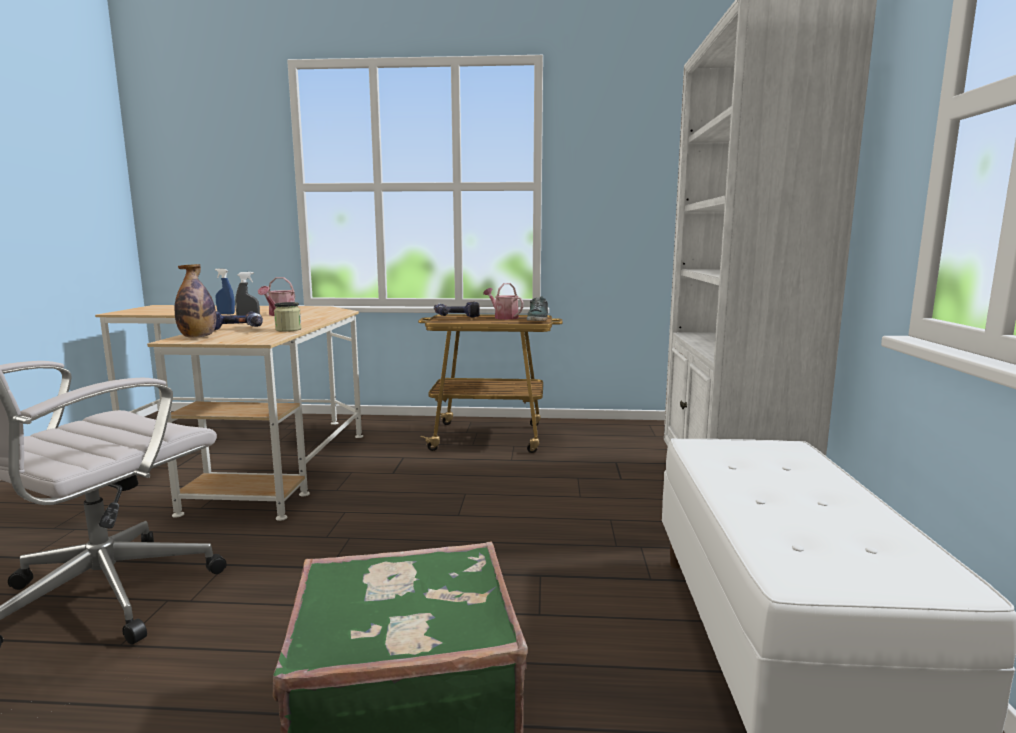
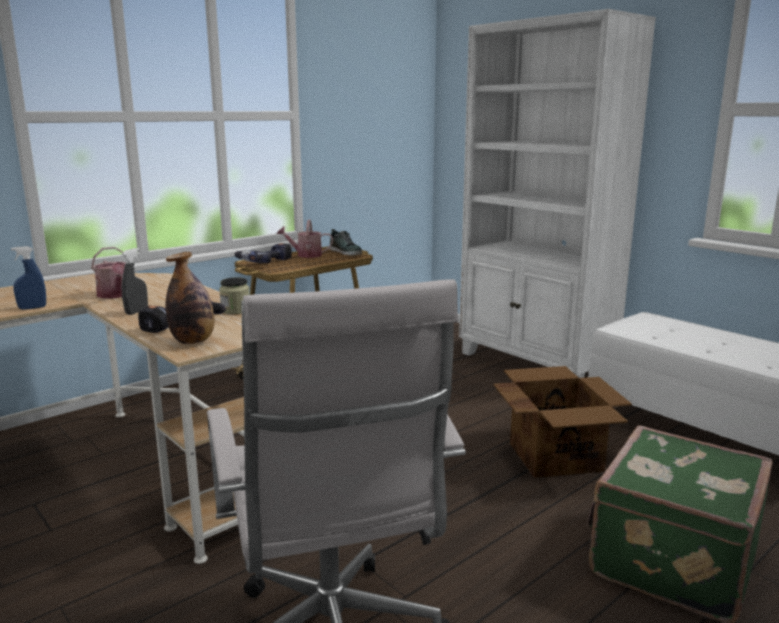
camera: 45 degrees left, 5 degrees up
(537, 575) = (555, 456): none -> cardboard box

